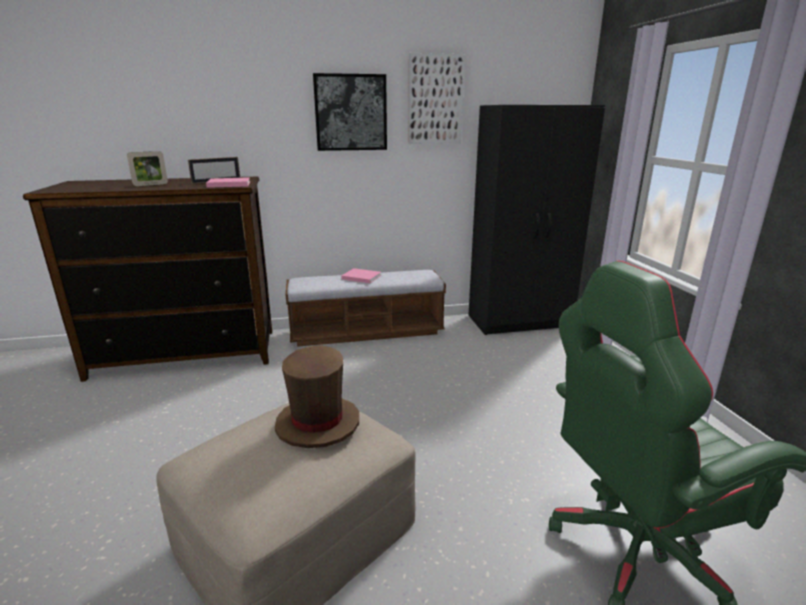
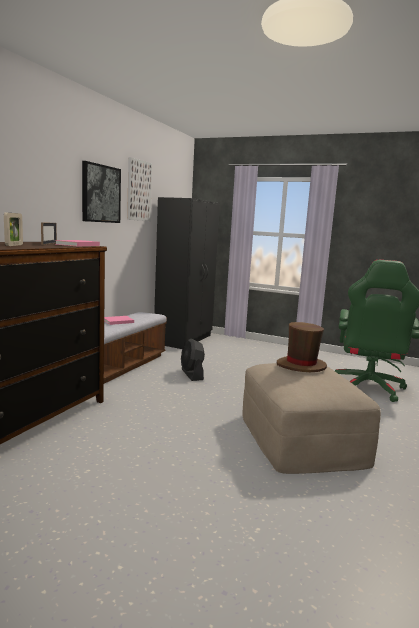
camera: 55 degrees left, 10 degrees down
(409, 372) = (192, 374): none -> black fan

